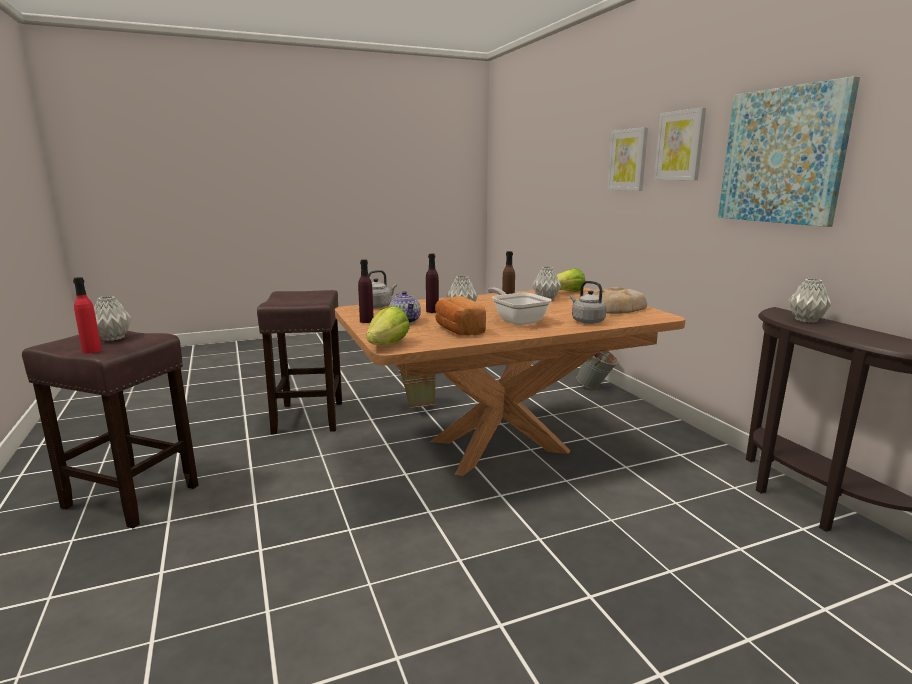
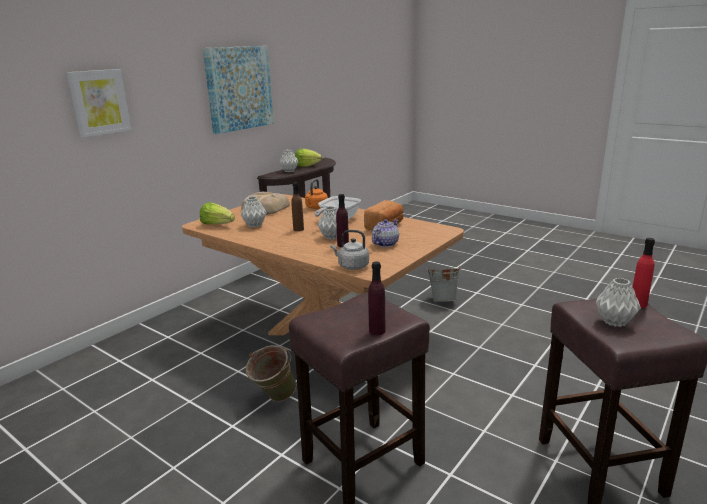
camera: 120 degrees left, 5 degrees up
(366, 321) = (404, 254): purple bottle -> purple bottle (377, 331)
(387, 345) = (445, 232): lettuce -> lettuce (307, 166)
(586, 321) = (316, 207): grey kettle -> orange kettle
(596, 388) = (162, 325): grey bucket -> grey bucket (443, 300)
(680, 145) = (161, 85): picture -> none

